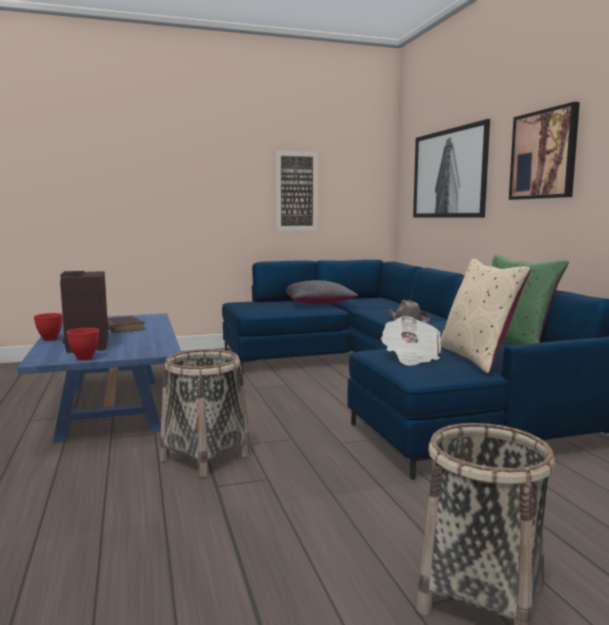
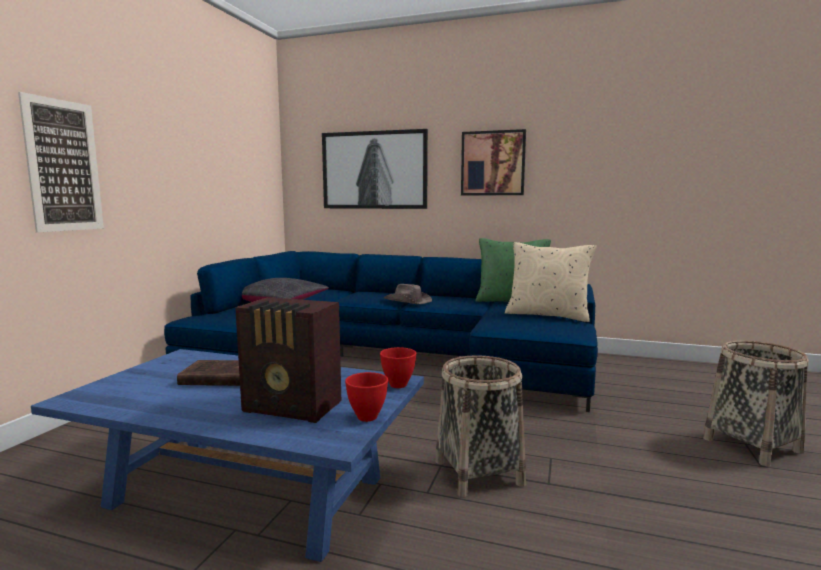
camera: 55 degrees left, 0 degrees up
(50, 339) = (203, 423): red bowl -> red bowl (398, 385)
(296, 191) = (213, 179): picture -> picture (63, 166)
(410, 357) = (528, 325): newspaper -> none

